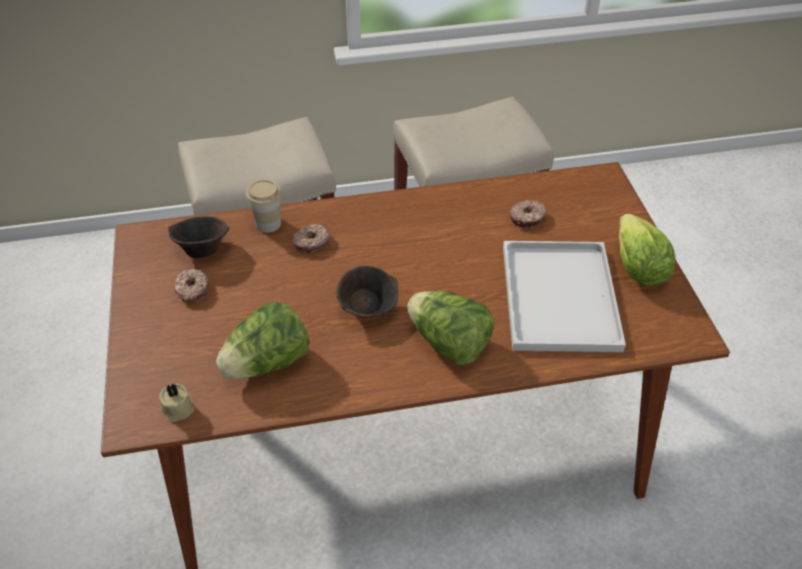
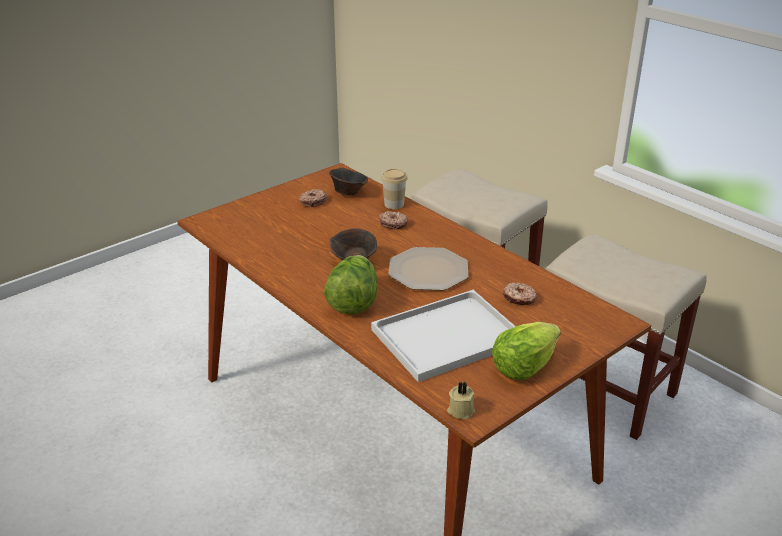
camera: 60 degrees right, 15 degrees down
(177, 409) = (221, 229): beige candle -> beige candle (460, 410)
(268, 363) = (278, 244): lettuce -> none
(430, 257) = (428, 270): none -> plate

